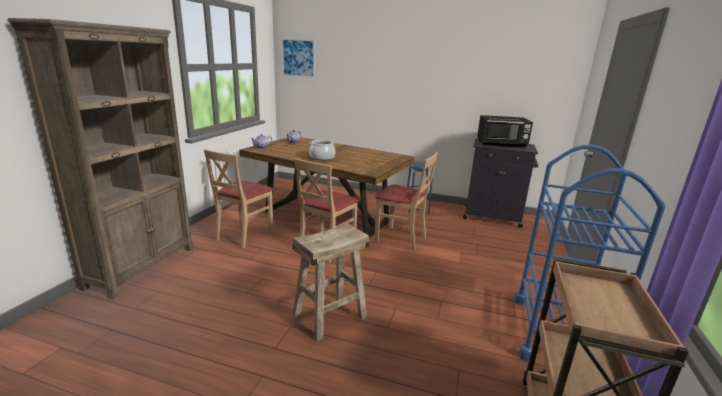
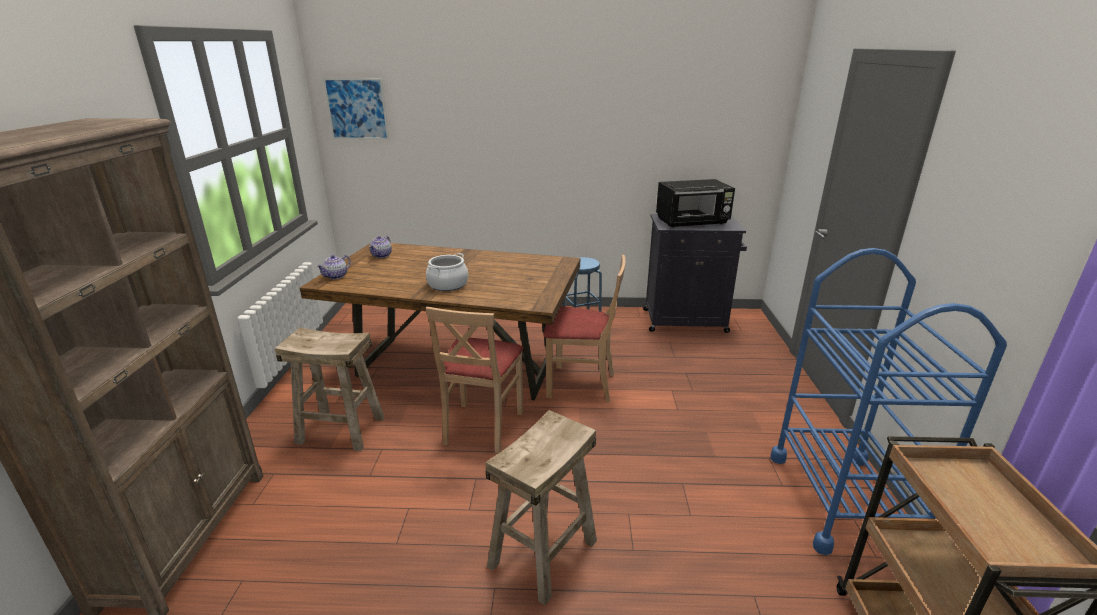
camera: 15 degrees left, 5 degrees up
(244, 235) = (340, 430): beige chair -> beige stool

